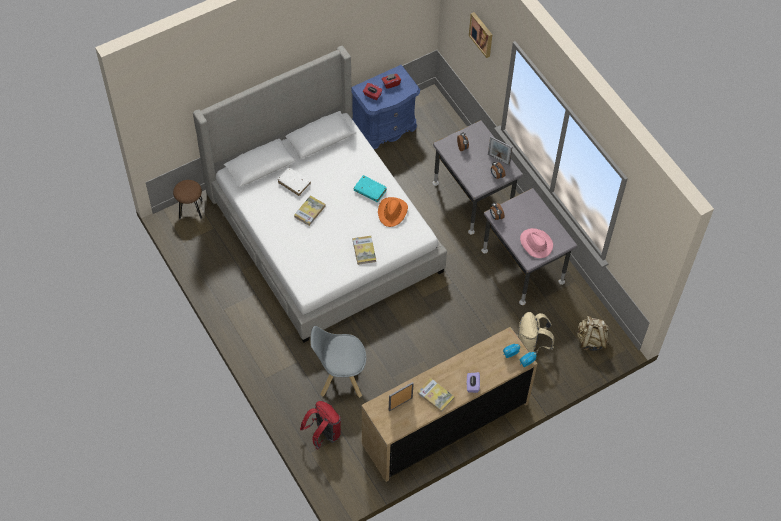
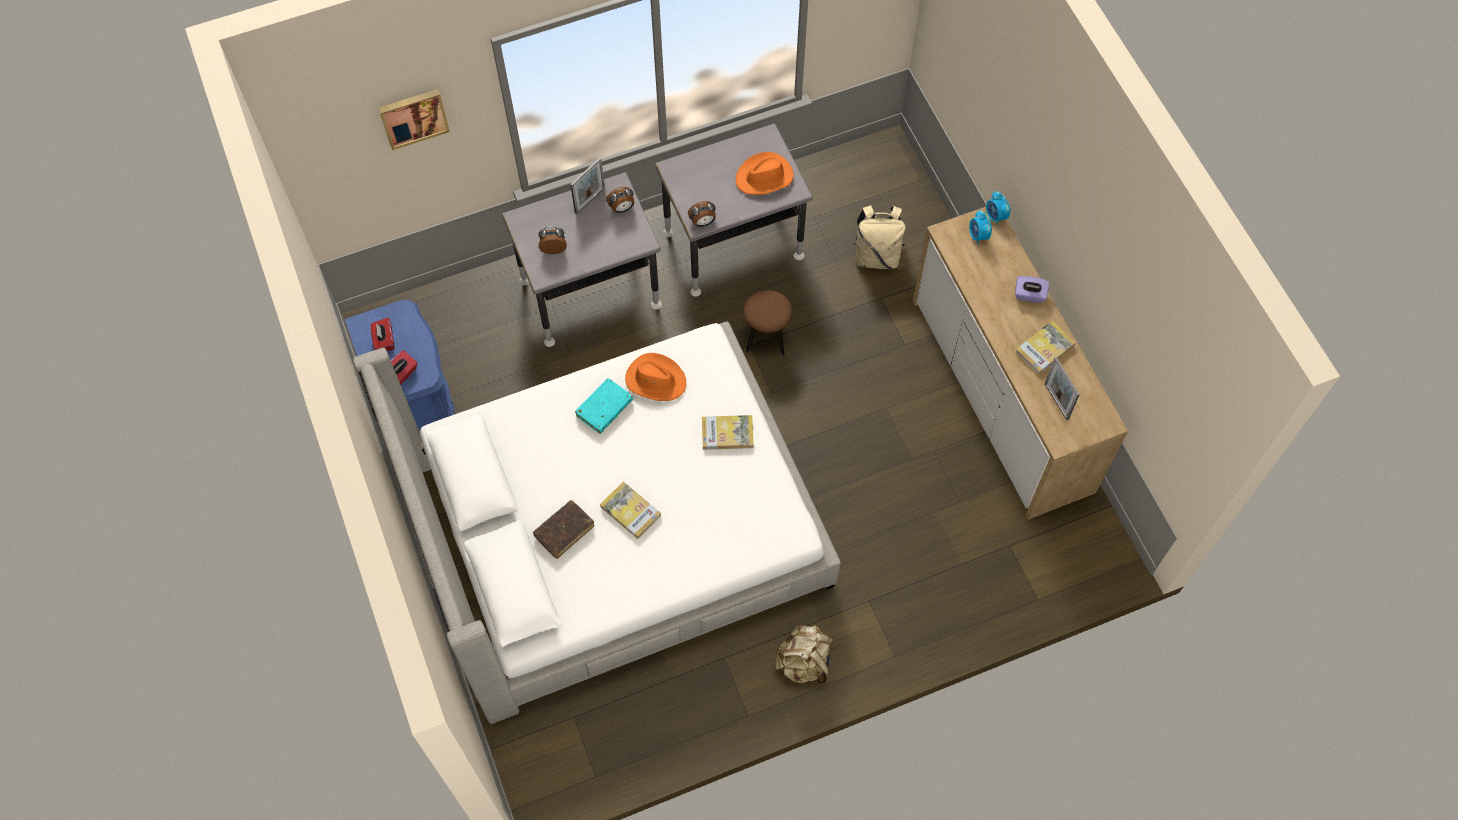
camera: 80 degrees left, 5 degrees up
(190, 209) = (522, 757): brown stool -> brown stool (766, 338)
(294, 183) = (564, 531): white book -> brown book
(323, 434) = (1006, 575): red backpack -> none
(340, 377) = (904, 537): grey chair -> none
(535, 244) = (764, 177): pink hat -> orange hat
(591, 340) = (877, 178): beige backpack -> beige backpack (804, 662)

